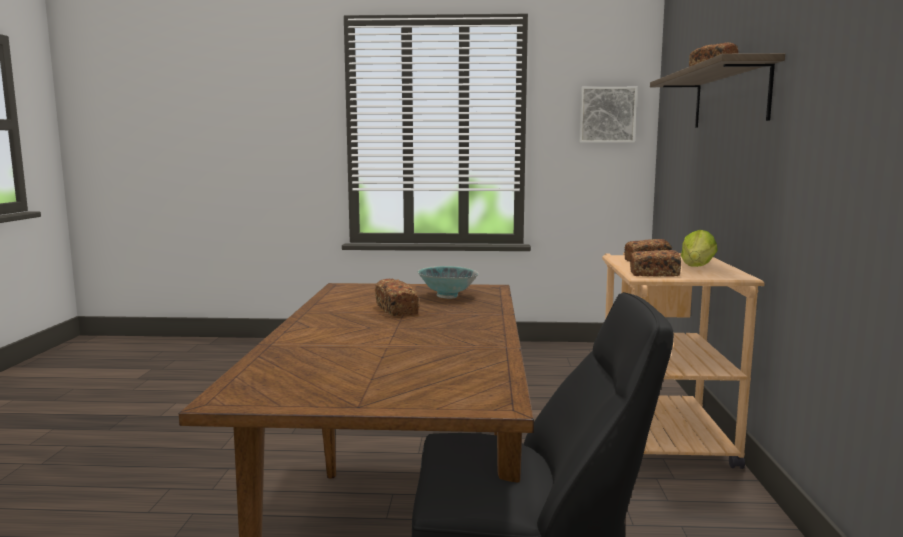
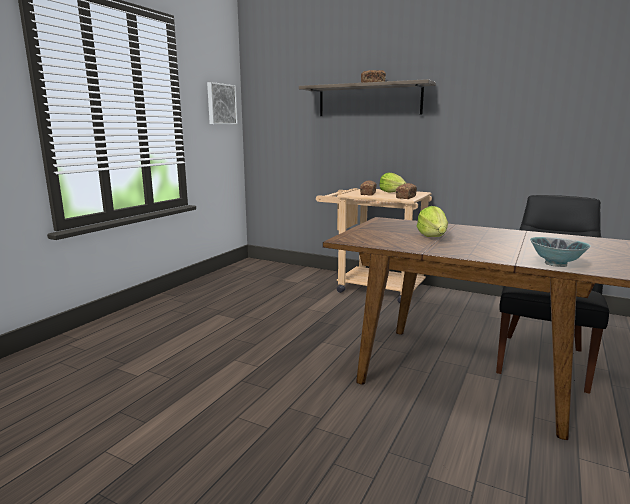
camera: 65 degrees left, 5 degrees up
(396, 310) = (433, 237): bread -> lettuce
(447, 296) = (401, 227): bowl -> bowl (556, 265)

